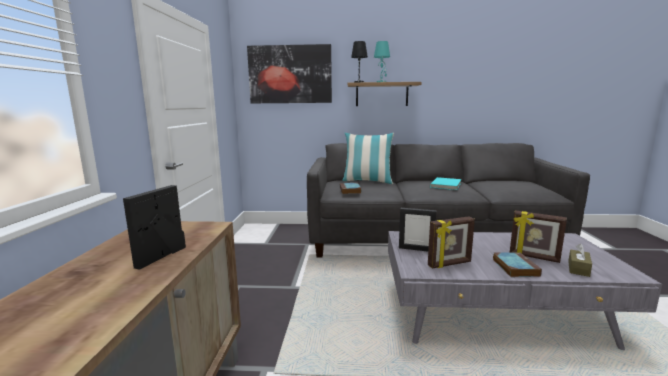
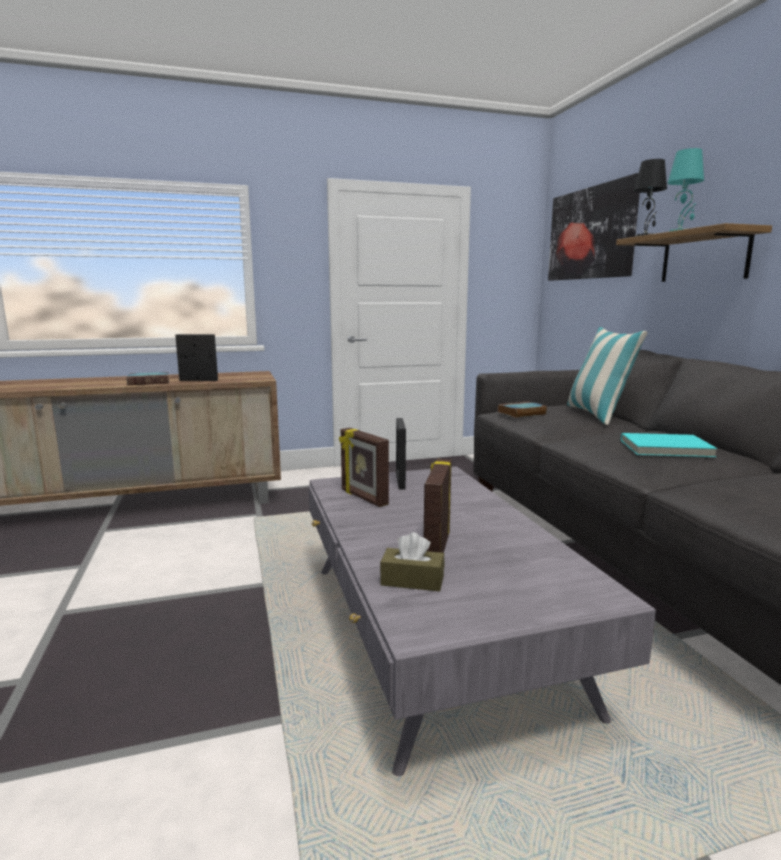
camera: 70 degrees right, 0 degrees up
(514, 267) = (380, 532): book -> book (150, 382)

